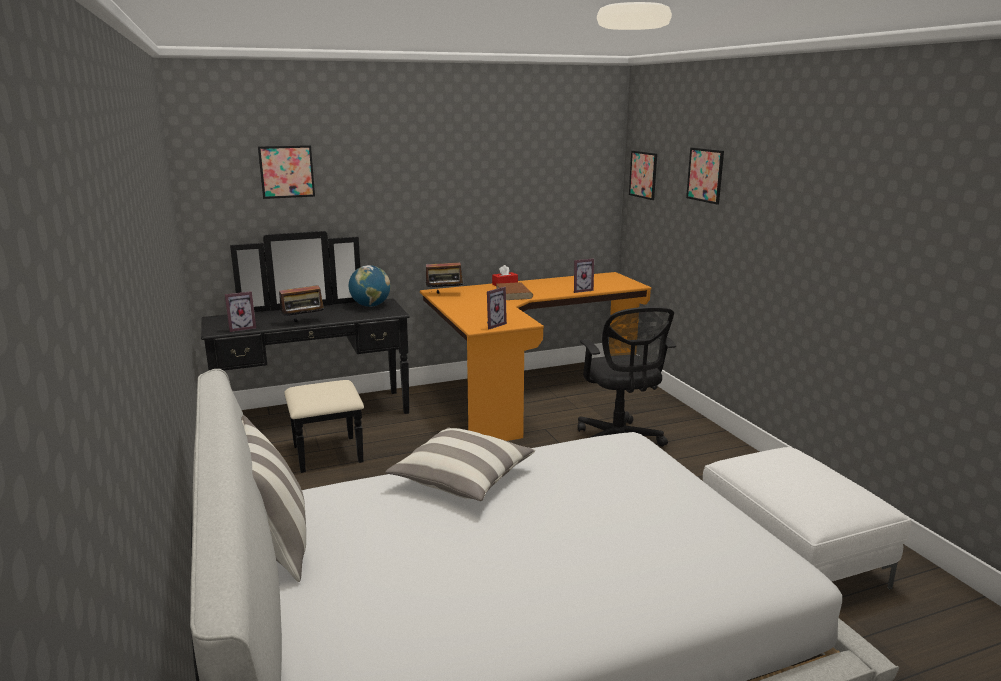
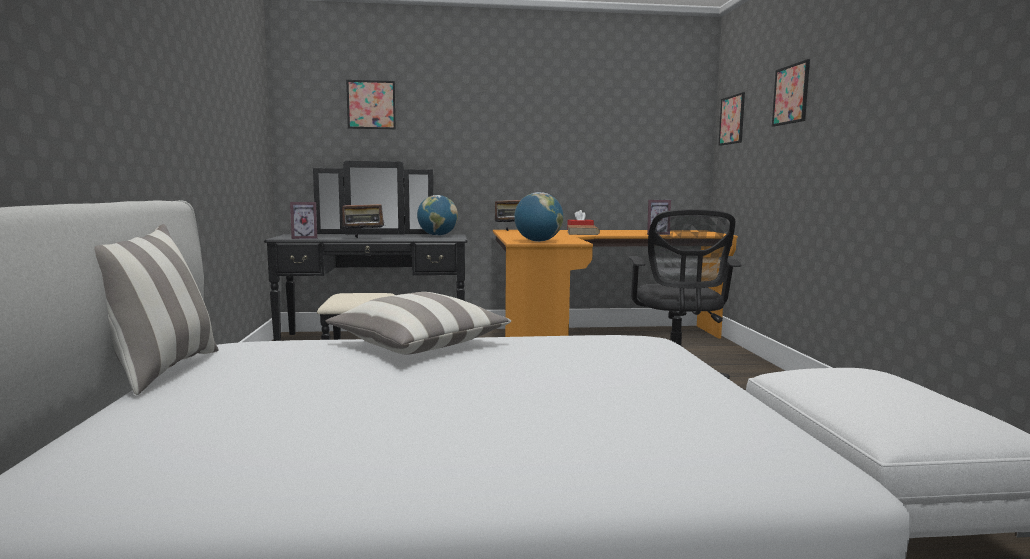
camera: 15 degrees right, 10 degrees down
(492, 325) = (538, 241): picture frame -> globe

